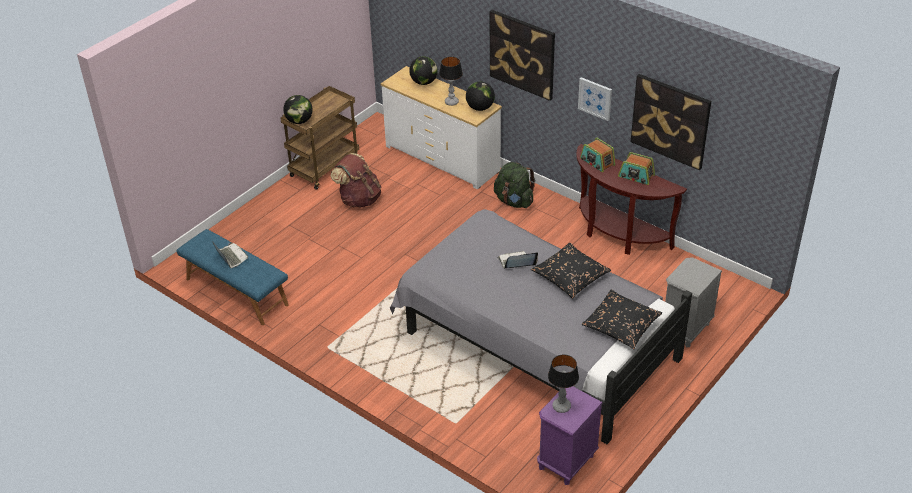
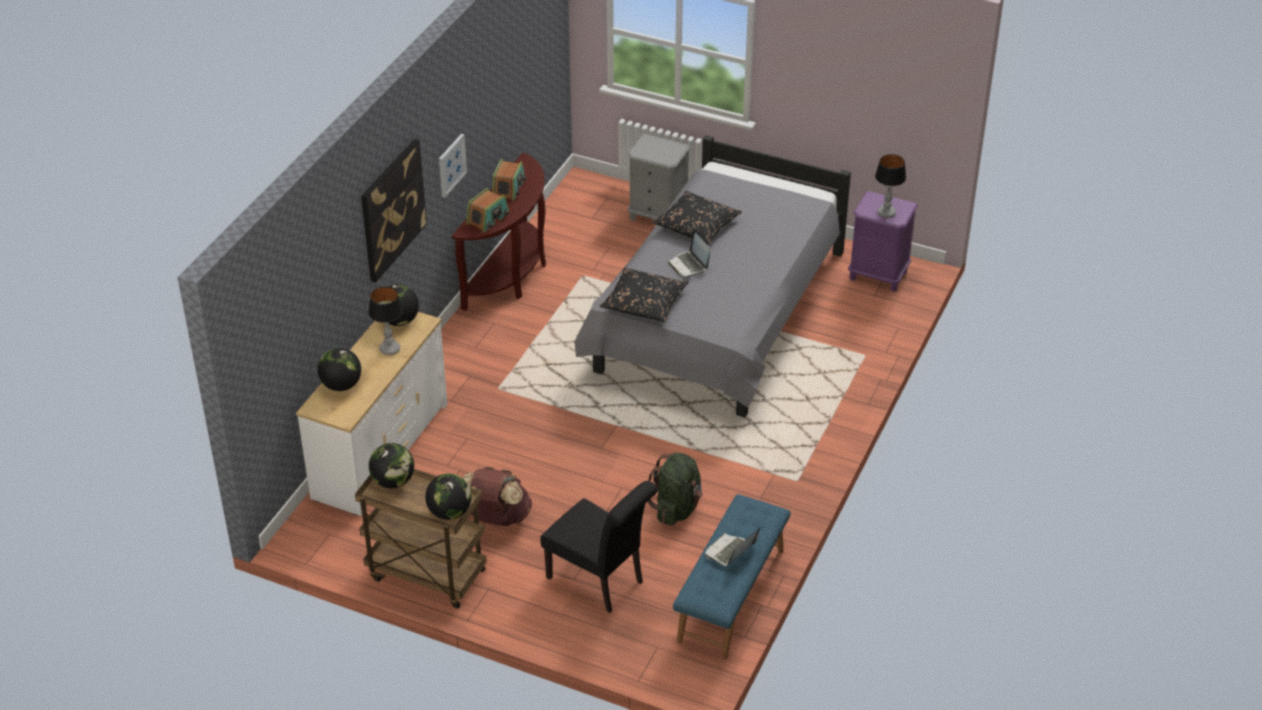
camera: 105 degrees left, 0 degrees up
(280, 235) = (600, 582): none -> black chair
(337, 103) = (393, 481): none -> globe
(514, 201) = (465, 367): green backpack -> green backpack (676, 508)
(621, 325) = (758, 185): black pillow -> black pillow (644, 302)
(670, 121) = (501, 100): picture -> none

